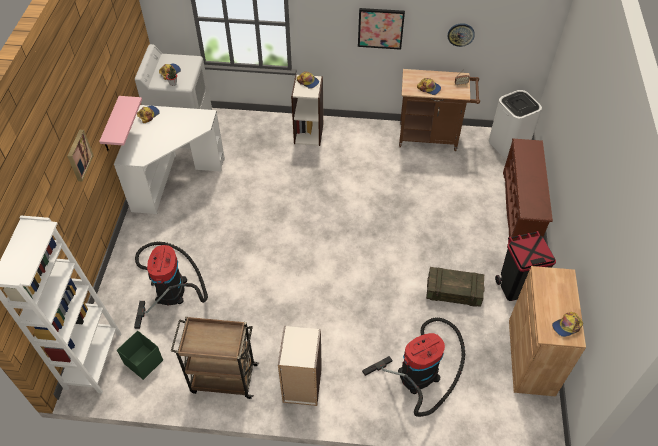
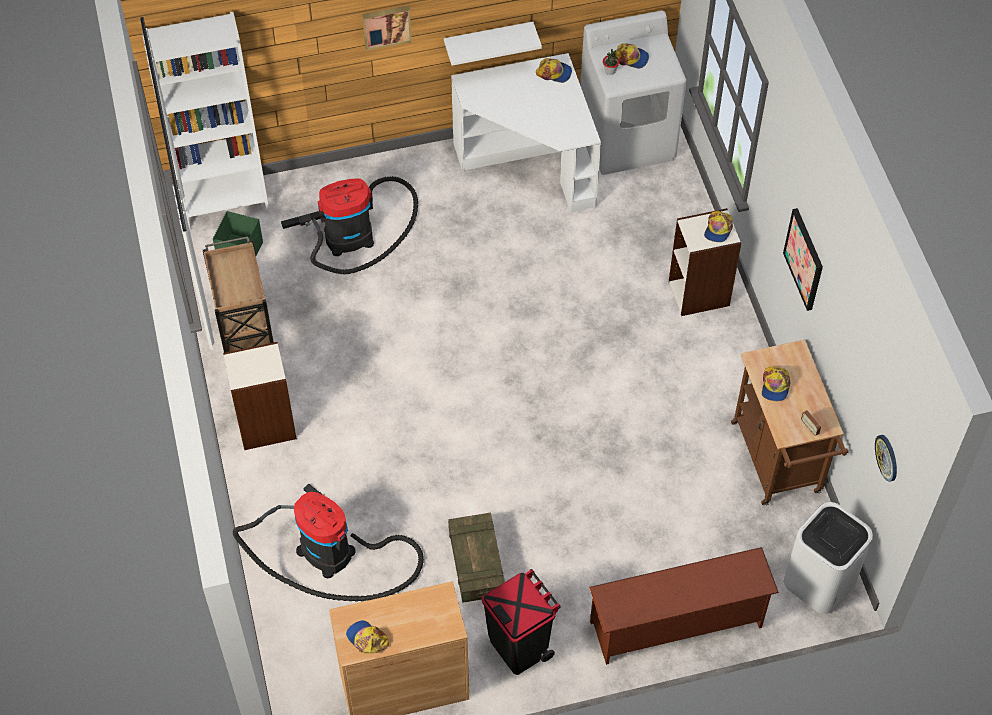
camera: 70 degrees right, 5 degrees up
(112, 126) = (488, 40): pink shelf -> white shelf
(461, 34) = (850, 370): wall clock -> wall clock (887, 457)

